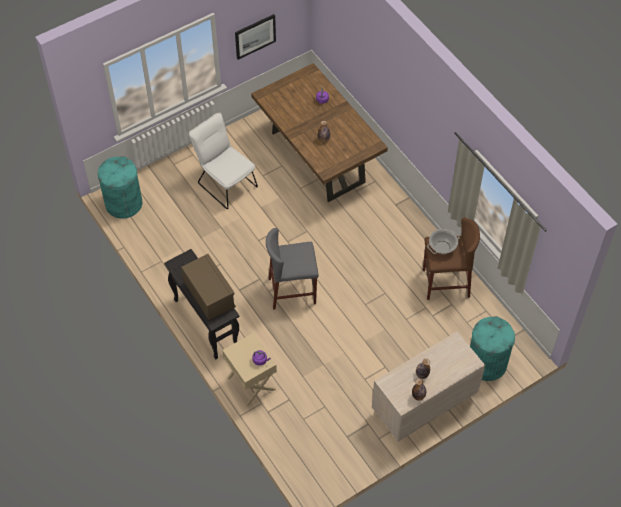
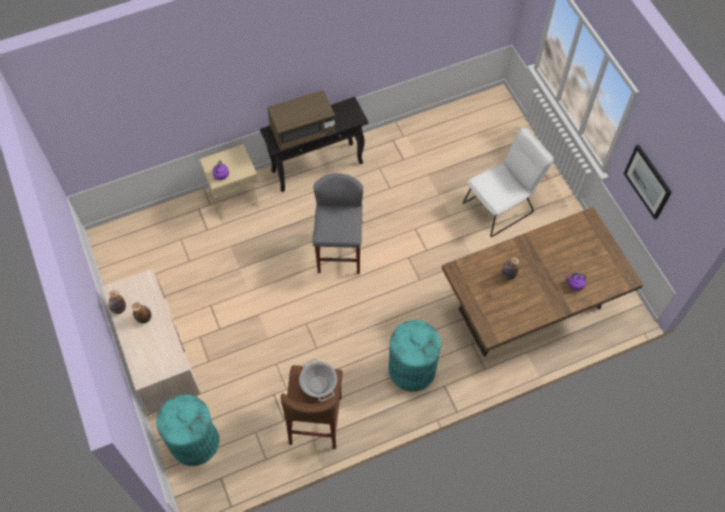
camera: 100 degrees right, 5 degrees up
(123, 203) = (485, 109): turquoise trash can -> turquoise trash can (412, 369)

